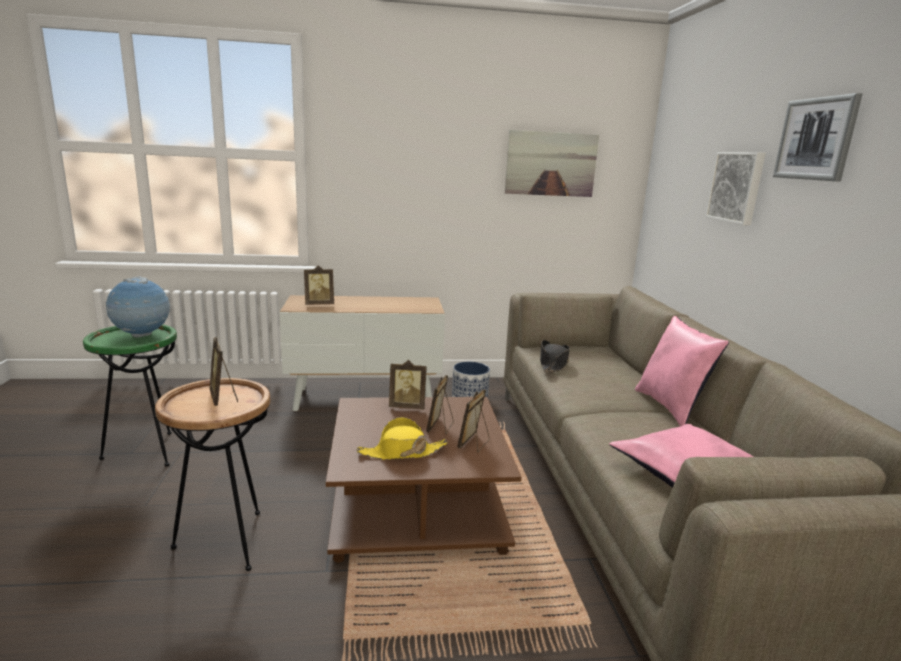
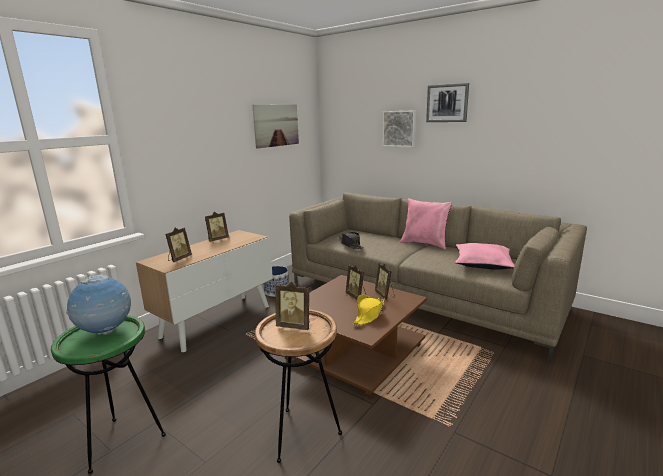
camera: 45 degrees left, 0 degrees up
(407, 406) = (320, 296): picture frame -> picture frame (217, 239)

